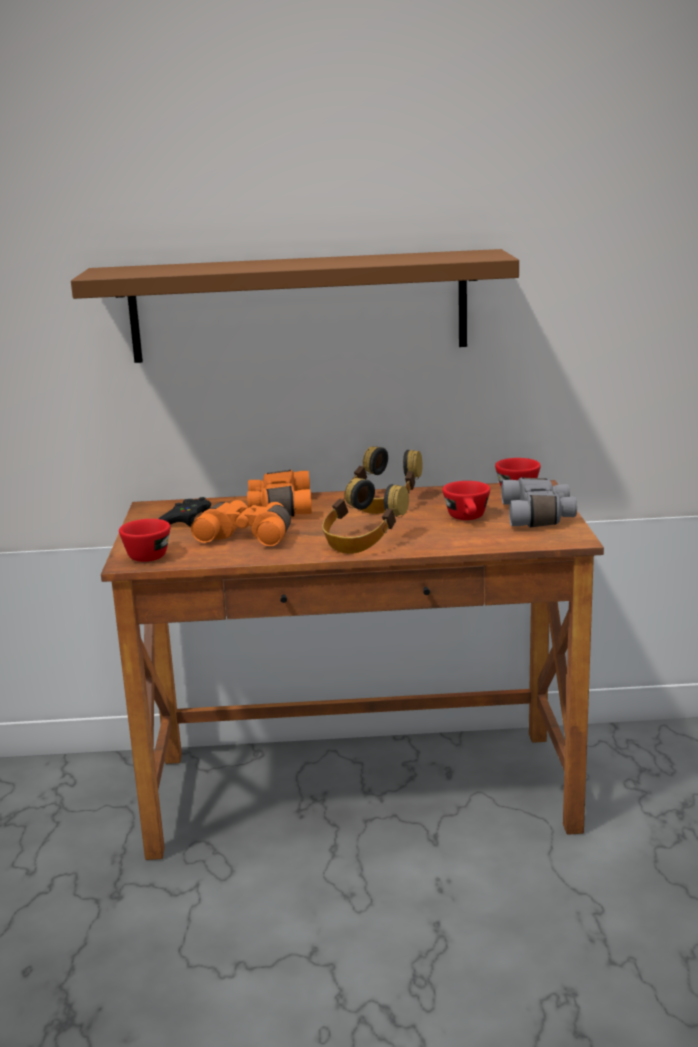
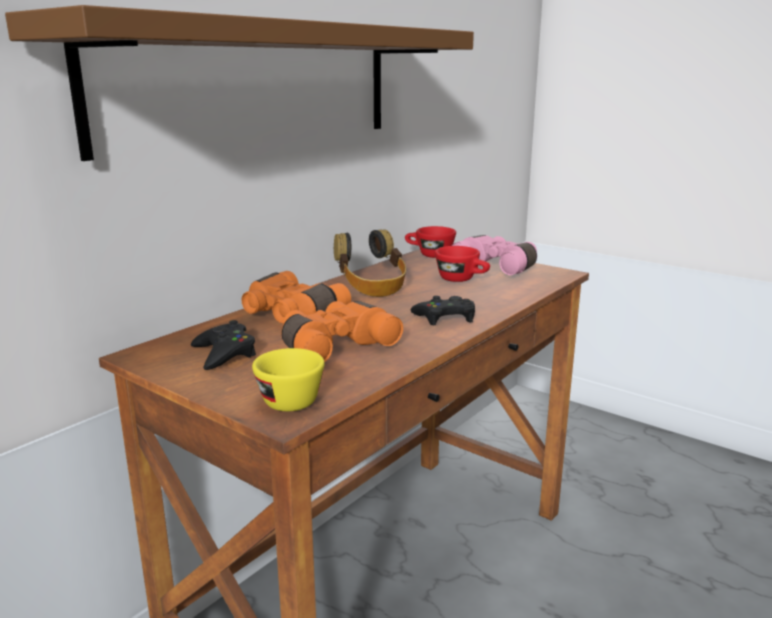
camera: 50 degrees left, 0 degrees up
(150, 554) = (285, 398): red cup -> yellow cup
(362, 542) = (445, 318): headphones -> black game controller
(539, 516) = (499, 266): grey binoculars -> pink binoculars

